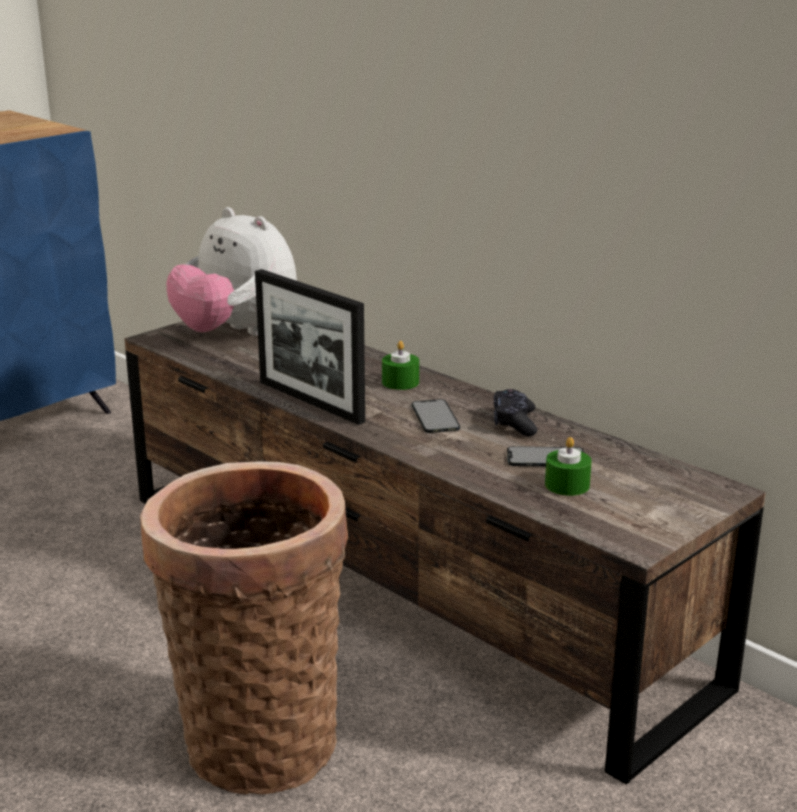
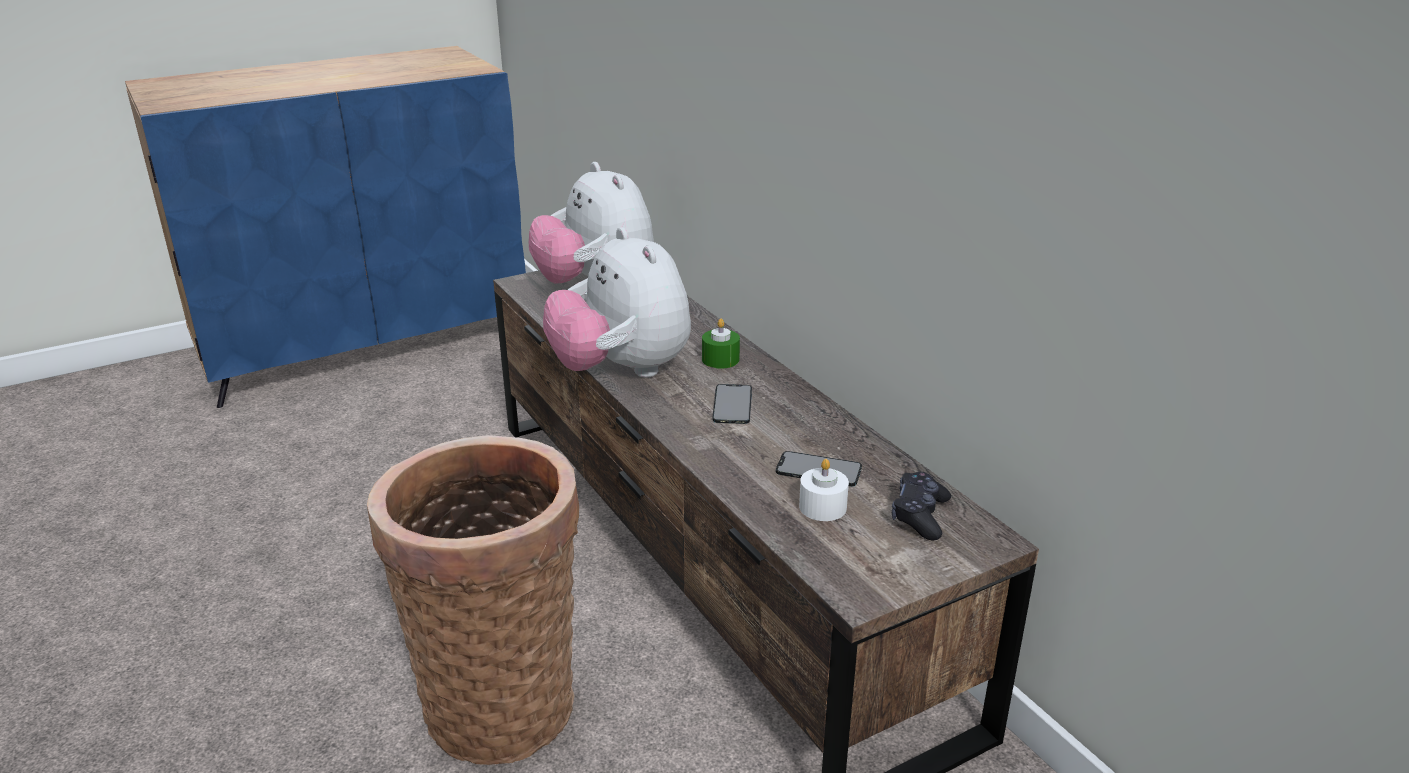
camera: 15 degrees right, 5 degrees up
(310, 401) = (621, 371): picture frame -> plush toy
(514, 422) = (809, 422): black game controller -> black game controller (919, 515)
(567, 485) = (822, 507): green candle -> white candle

